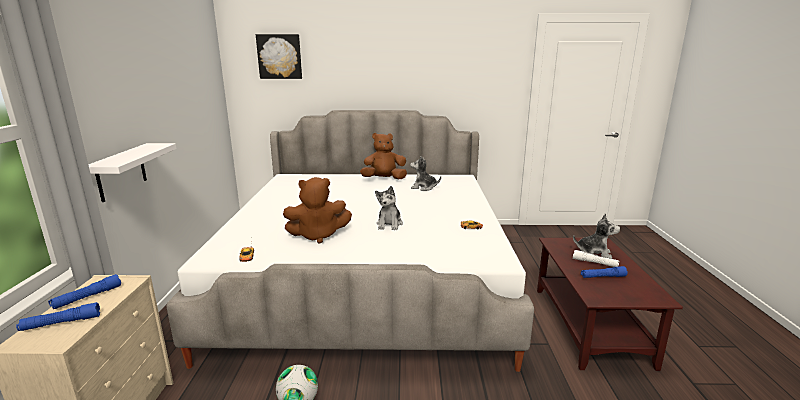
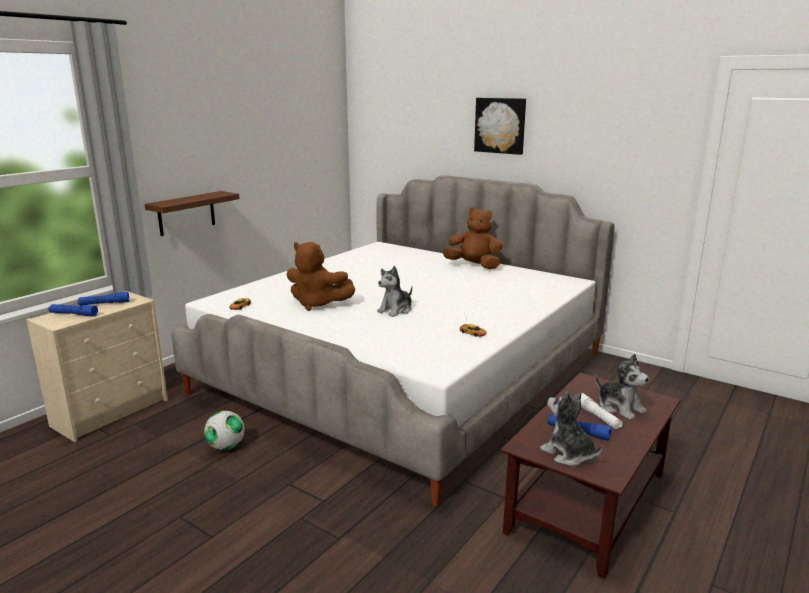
camera: 35 degrees right, 0 degrees up
(121, 172) = (186, 213): white shelf -> brown shelf
(279, 56) = (398, 109): picture -> picture (500, 125)
(423, 187) = (501, 283): plush toy -> plush toy (568, 454)

